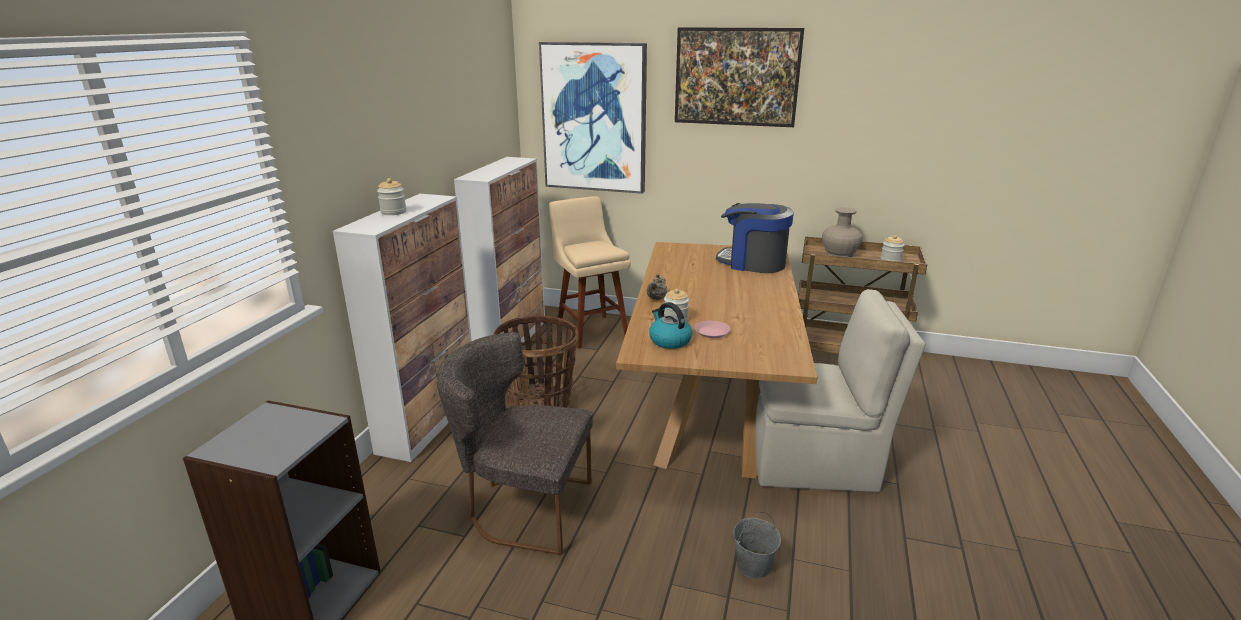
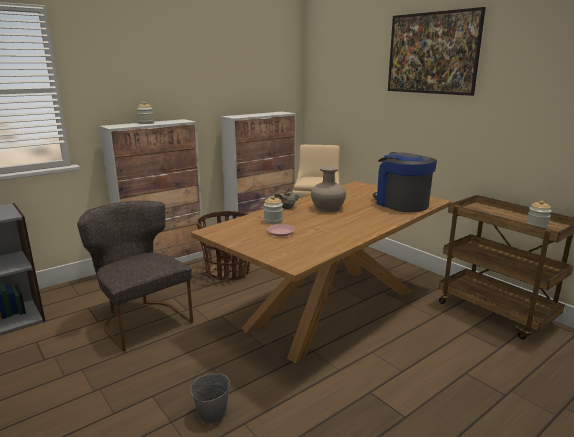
camera: 35 degrees right, 5 degrees down
(594, 118) = (341, 88): picture -> none
(669, 341) = (244, 230): kettle -> none
(815, 463) = (355, 373): beige chair -> none
(839, 253) = (495, 212): beige vase -> beige vase (327, 208)

